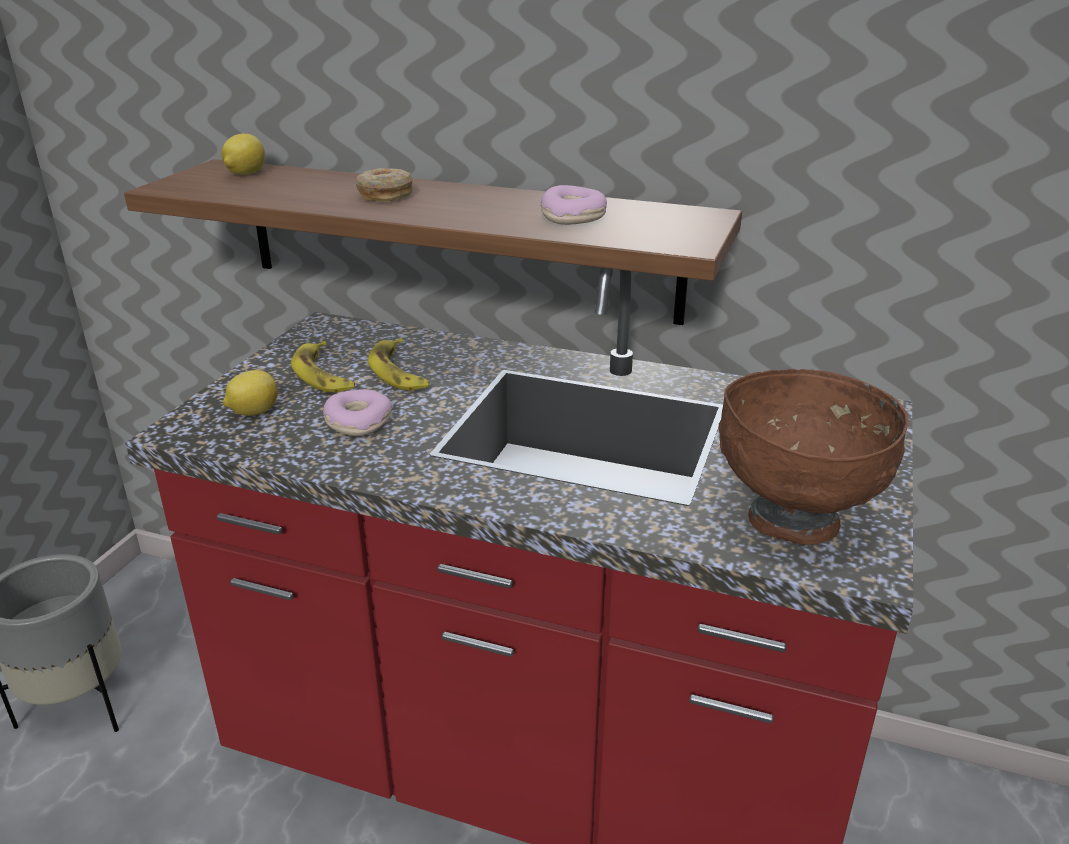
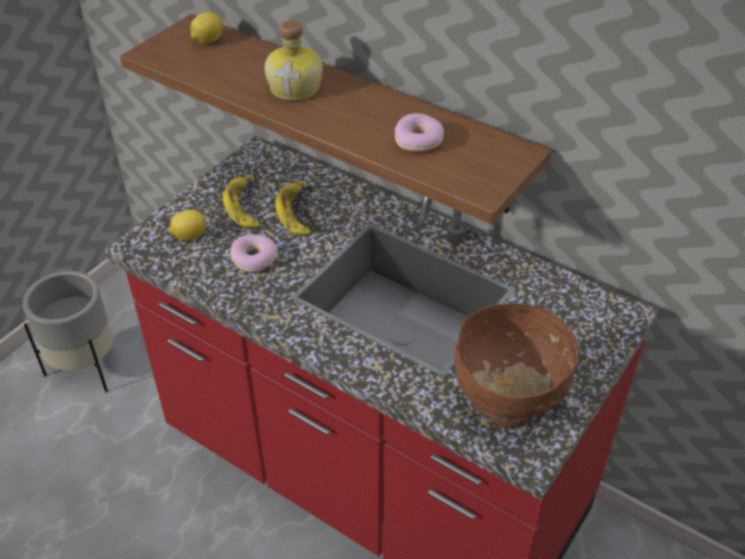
camera: 15 degrees right, 15 degrees up
(385, 195) = (296, 87): donut -> bottle

